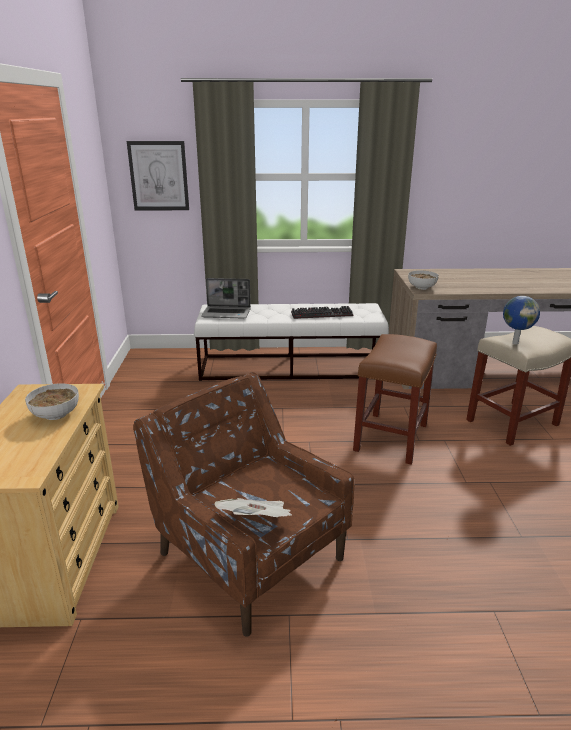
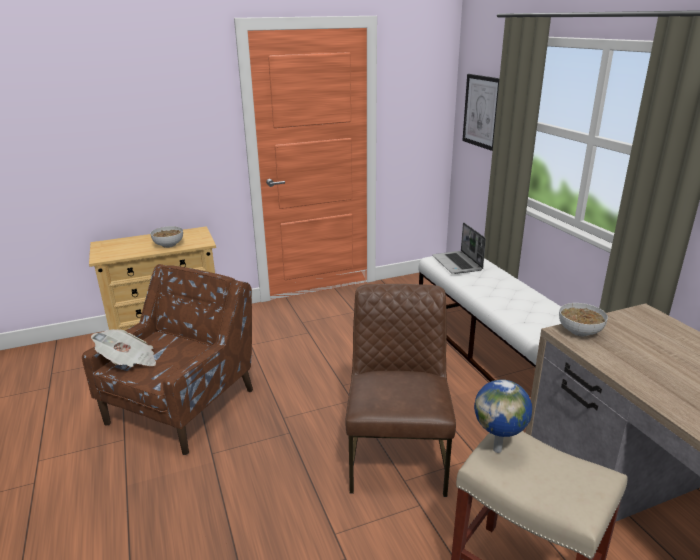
camera: 70 degrees right, 0 degrees up
(322, 314) = (519, 309): keyboard -> none
(391, 436) = (397, 456): brown stool -> brown chair

